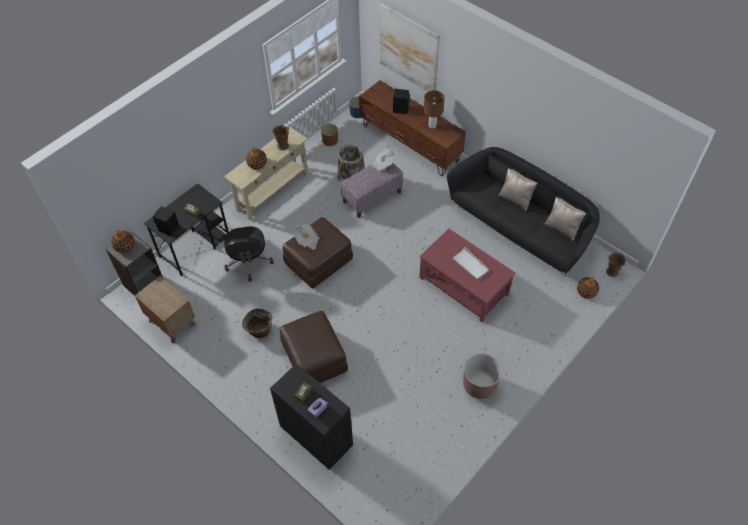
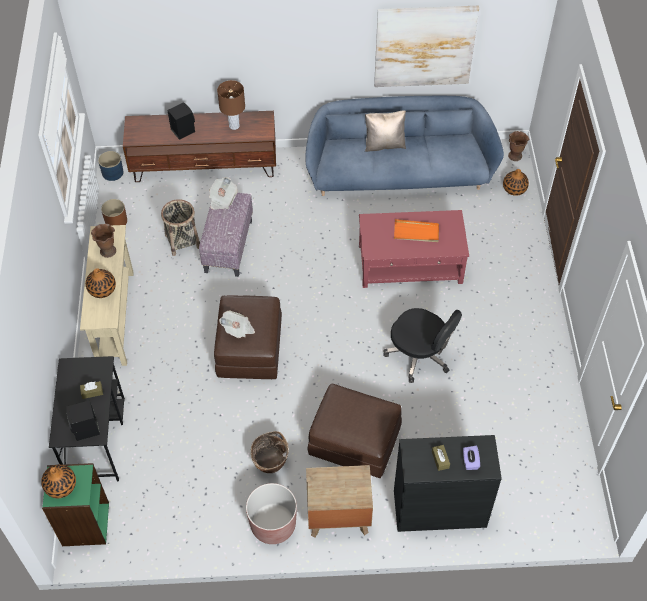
camera: 45 degrees left, 0 degrees up
(144, 284) = (85, 524): grey bookcase -> green bookcase
(172, 322) = (167, 535): brown nightstand -> brown nightstand (338, 516)
(248, 261) = (176, 407): black office chair -> black office chair (419, 355)
(409, 49) = (163, 53): picture -> picture (424, 46)
(470, 264) = (416, 232): white tray -> orange tray
(479, 385) = (522, 339): brown planter -> brown planter (273, 525)
(520, 227) = (398, 173): black sofa -> blue sofa
(561, 228) = (452, 142): beige pillow -> none

